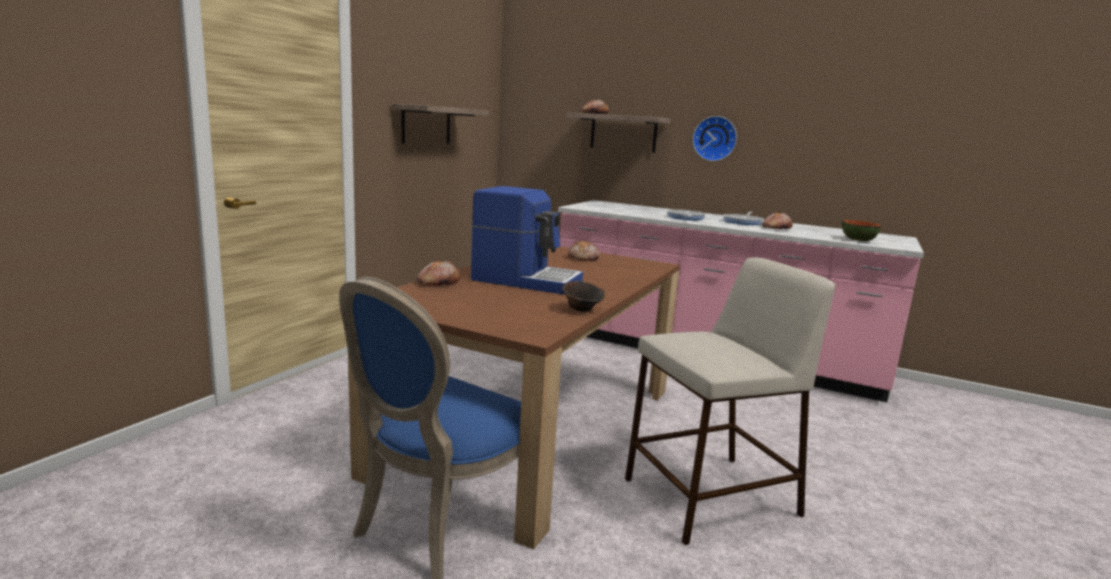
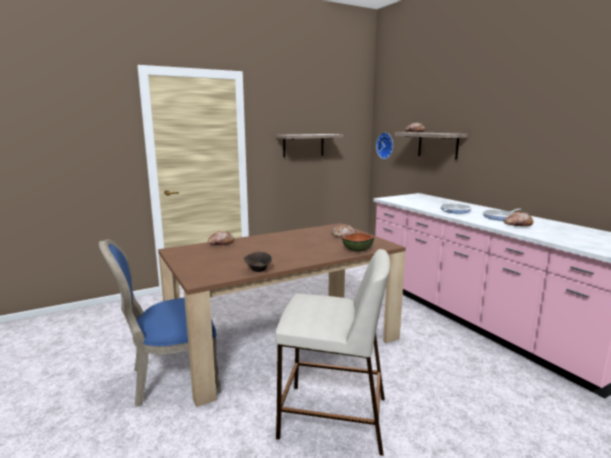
camera: 35 degrees right, 0 degrees up
(526, 280) = (271, 247): coffee machine -> none
(715, 138) = (498, 148): wall clock -> wall clock (386, 145)
(857, 240) = (578, 242): bowl -> bowl (357, 249)

